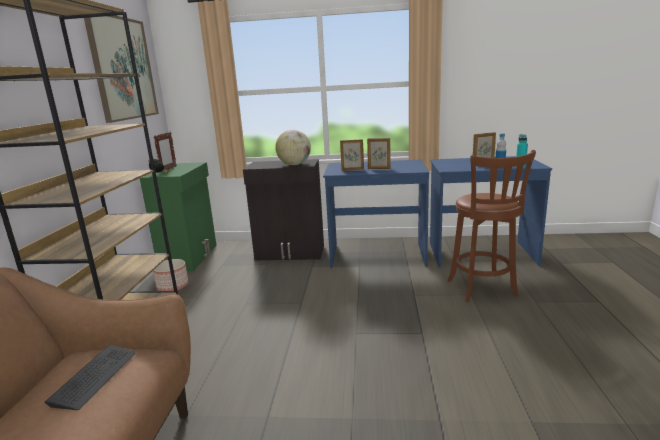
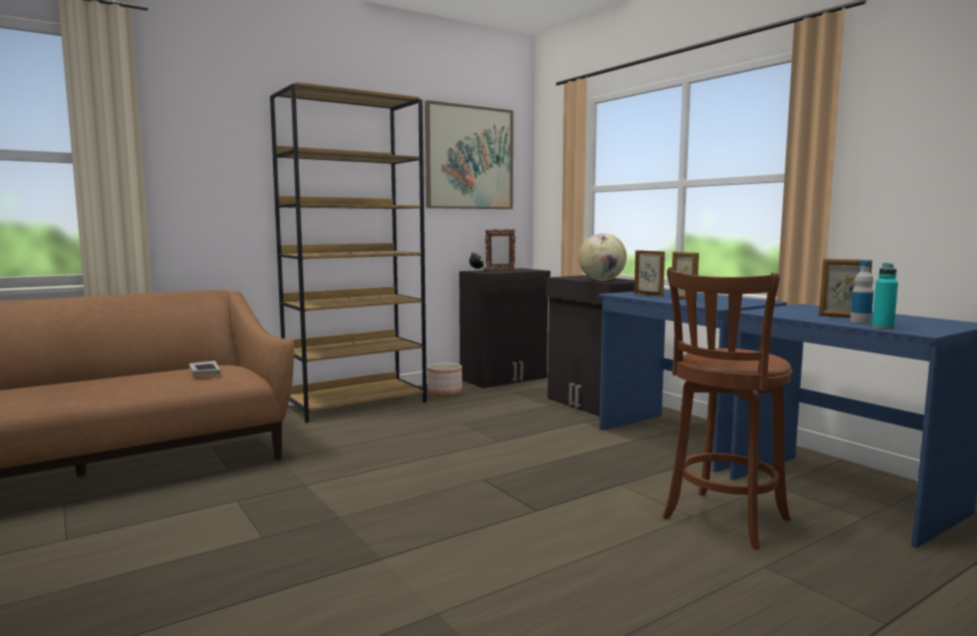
camera: 50 degrees right, 10 degrees down
(94, 377) = (204, 372): keyboard -> book
(190, 257) = (505, 378): green cabinet -> black cabinet

